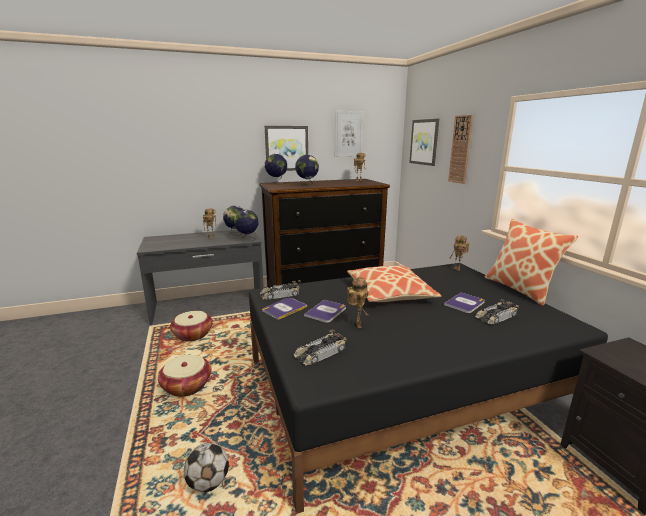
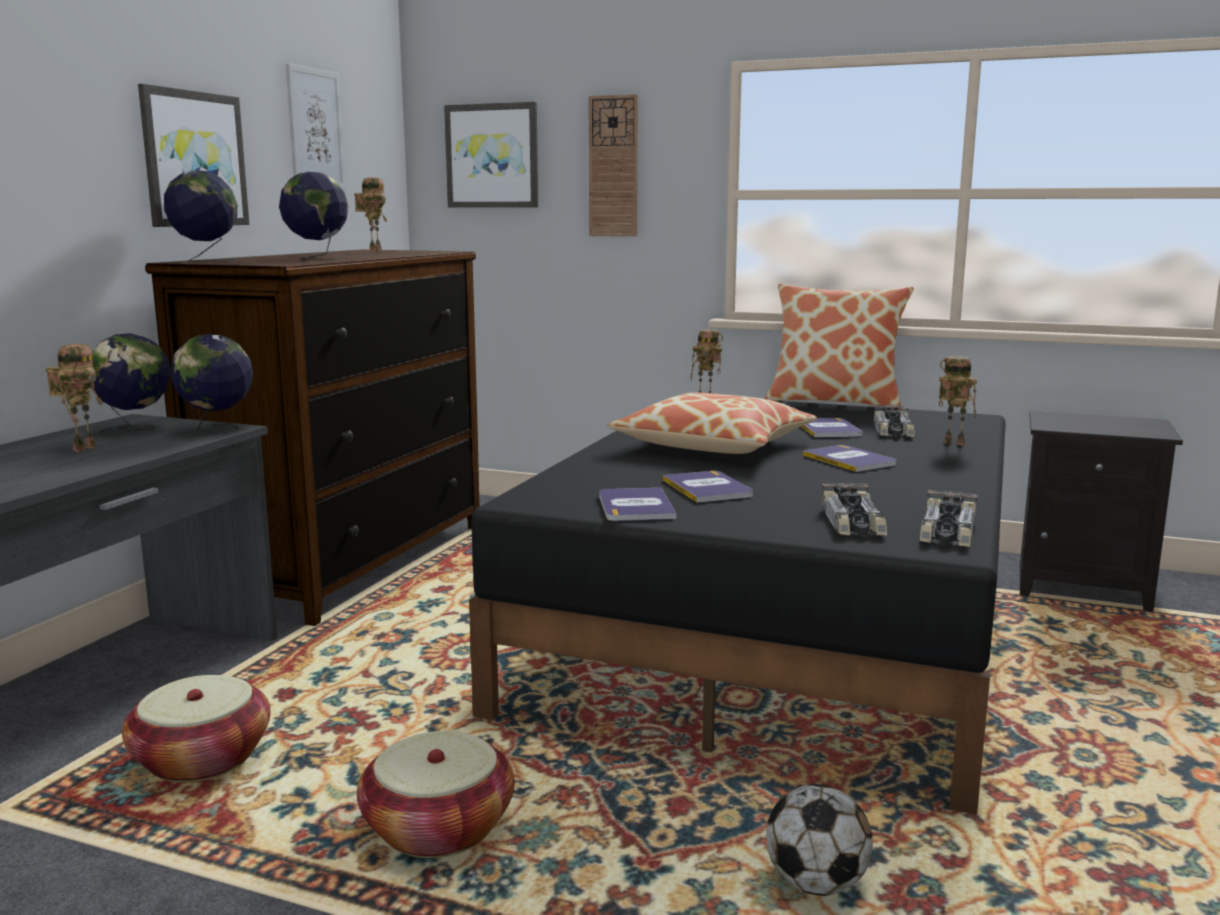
camera: 50 degrees left, 5 degrees down
(279, 294) = (560, 496): toy car -> toy car (947, 532)
(357, 325) = (793, 485): toy robot -> toy robot (952, 444)
(420, 323) = (850, 460): none -> book

